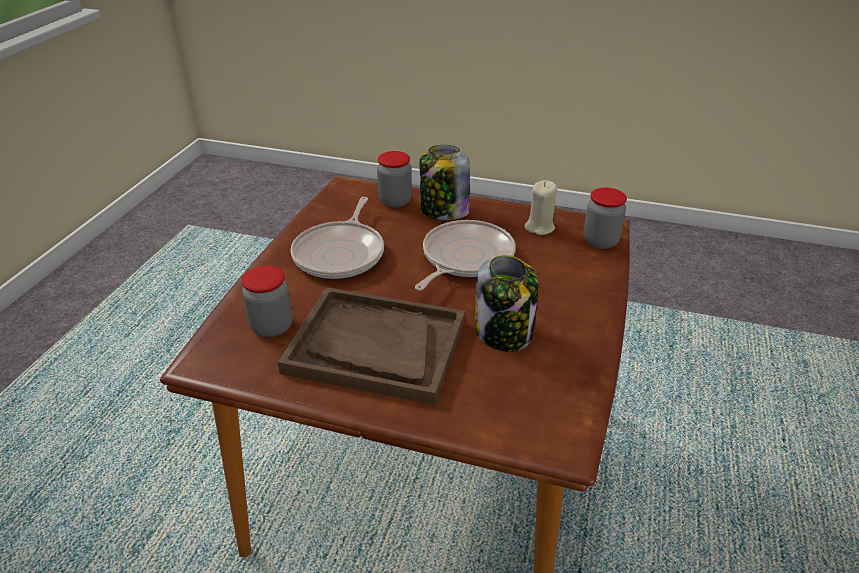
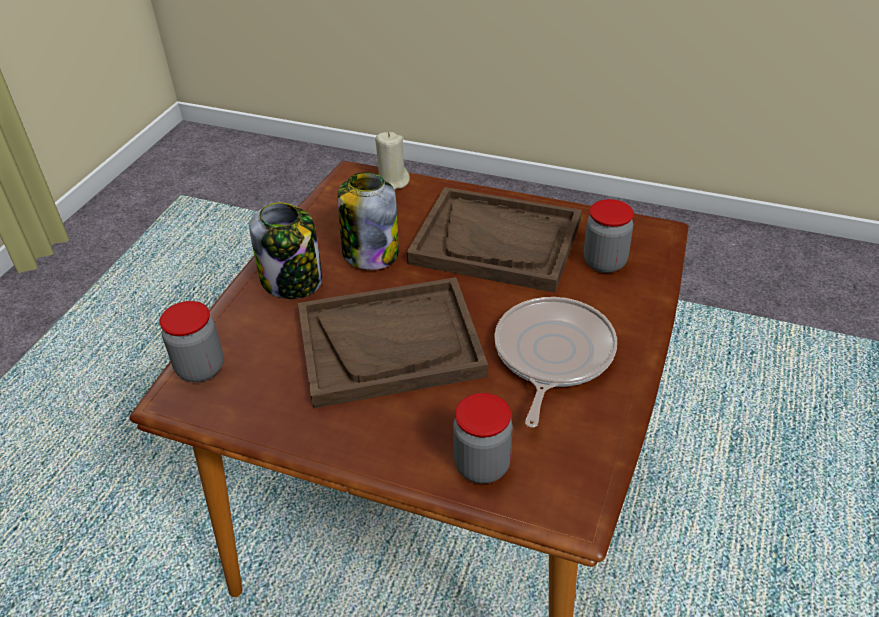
camera: 175 degrees left, 5 degrees up
(444, 211) = (404, 437): jar -> jar (293, 281)
(464, 258) = (390, 344): frying pan -> brown tray
(539, 227) = (270, 397): beige candle -> beige candle (392, 182)

